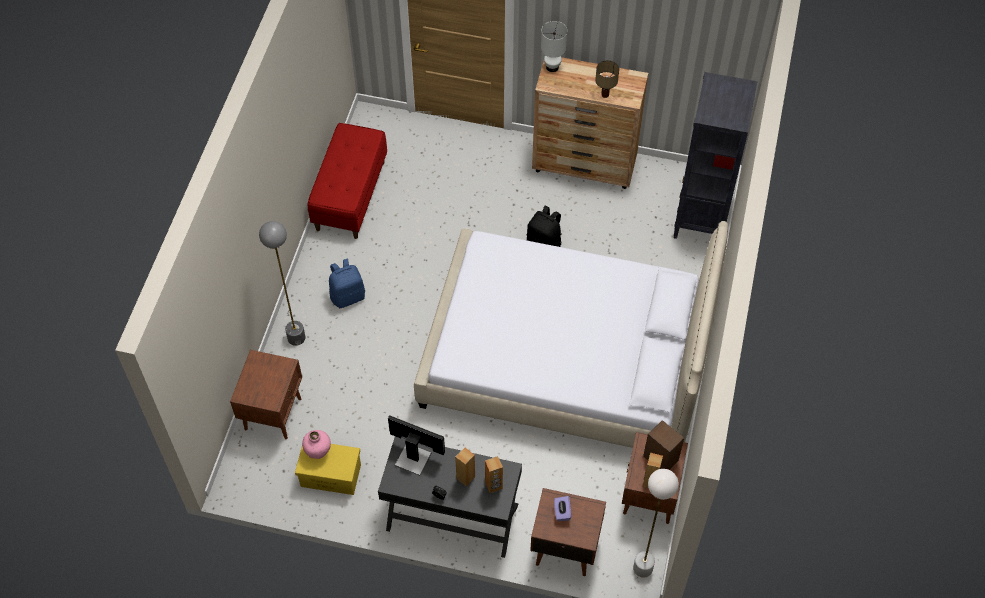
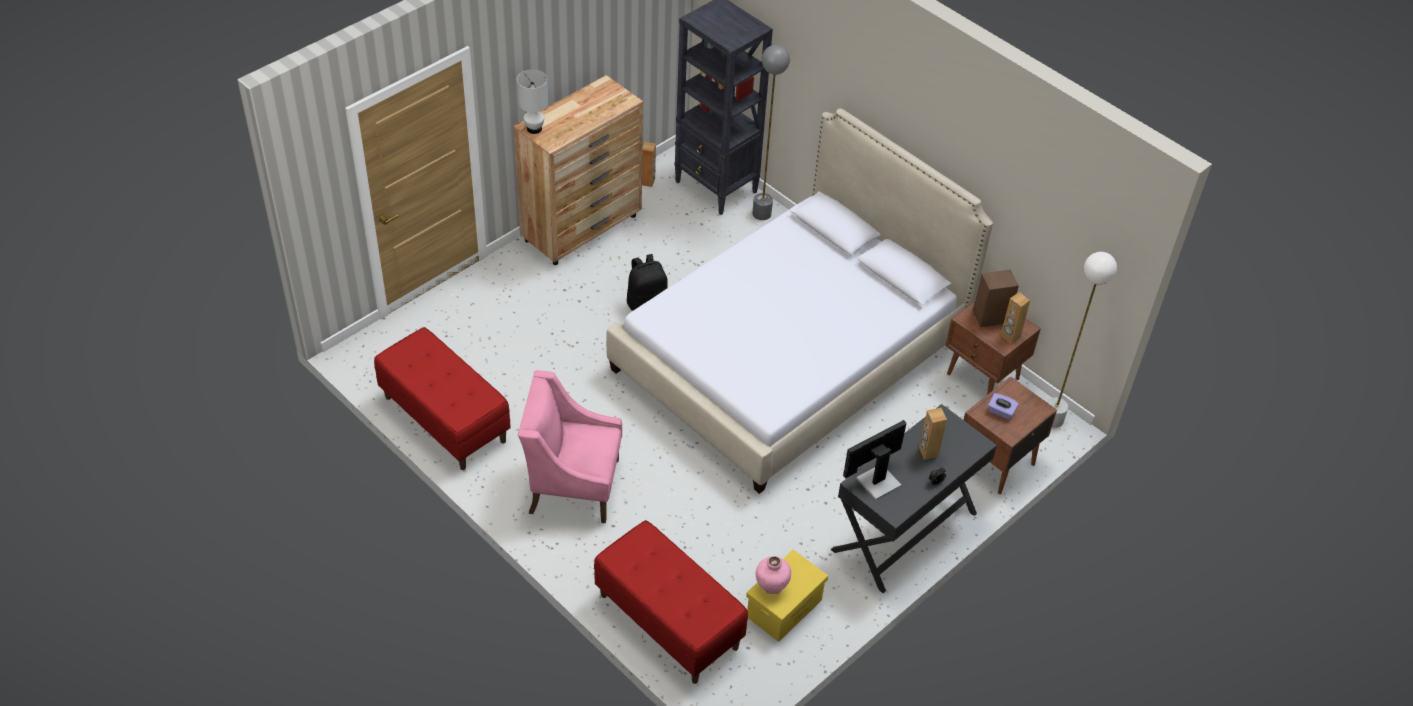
camera: 60 degrees left, 10 degrees down
(274, 413) = (668, 621): brown nightstand -> red bench
(296, 337) = (587, 555): grey floor lamp -> grey floor lamp (761, 214)
(348, 296) = (573, 485): blue backpack -> pink armchair
(493, 486) = (952, 436): brown speaker -> brown speaker (648, 181)
(604, 94) = (603, 113): table lamp -> none

